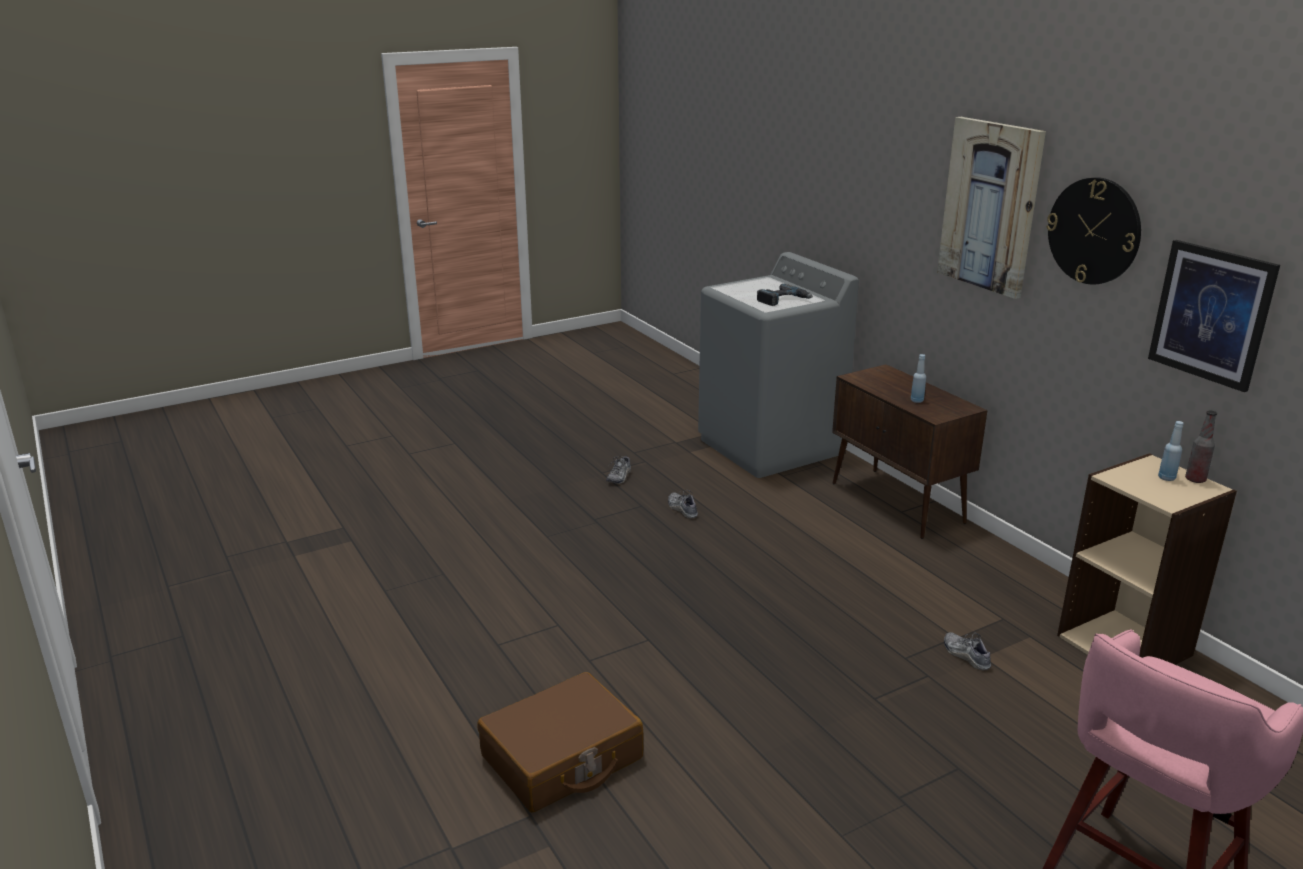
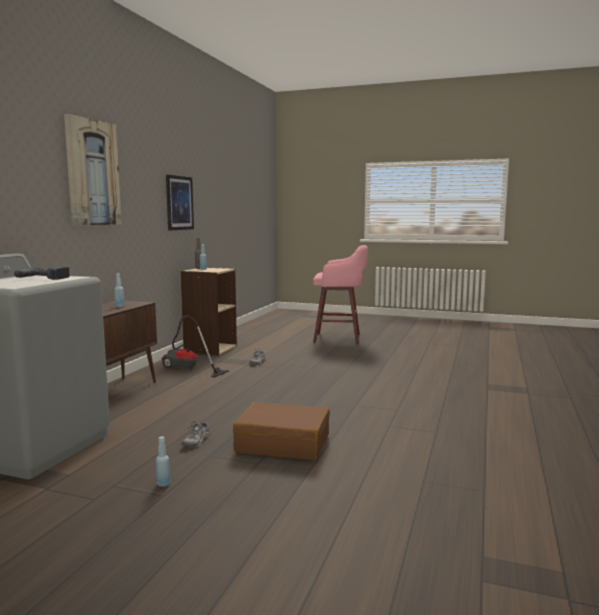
camera: 130 degrees left, 15 degrees down
(562, 758) = (456, 394): brown suitcase -> brown suitcase (283, 443)
(619, 477) = (163, 484): shoe -> blue bottle
(975, 579) = (187, 369): none -> vacuum cleaner
(1094, 231) = (140, 177): wall clock -> none

